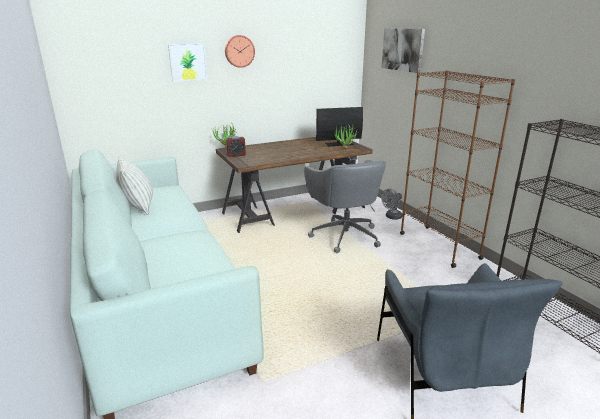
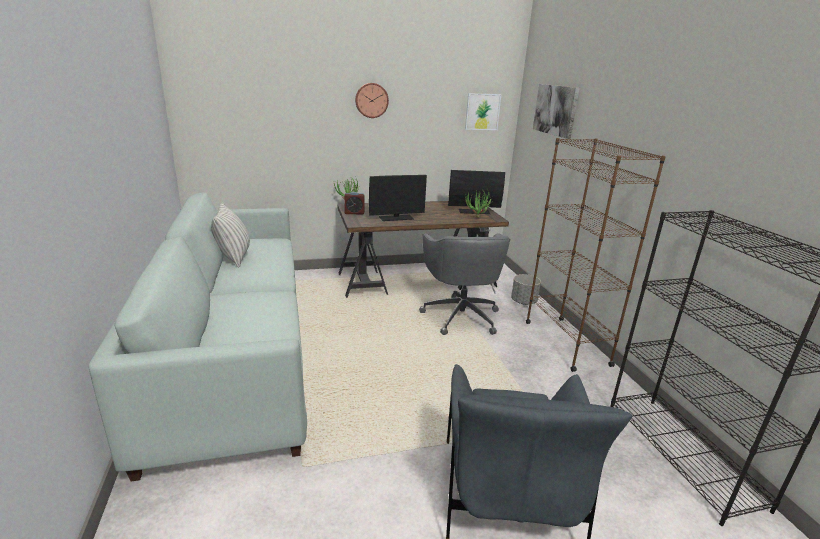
camera: 10 degrees right, 0 degrees up
(188, 62) = (314, 108): picture -> picture (482, 111)
(276, 155) = (396, 218): none -> monitor
(391, 217) = (524, 302): grey fan -> grey planter

